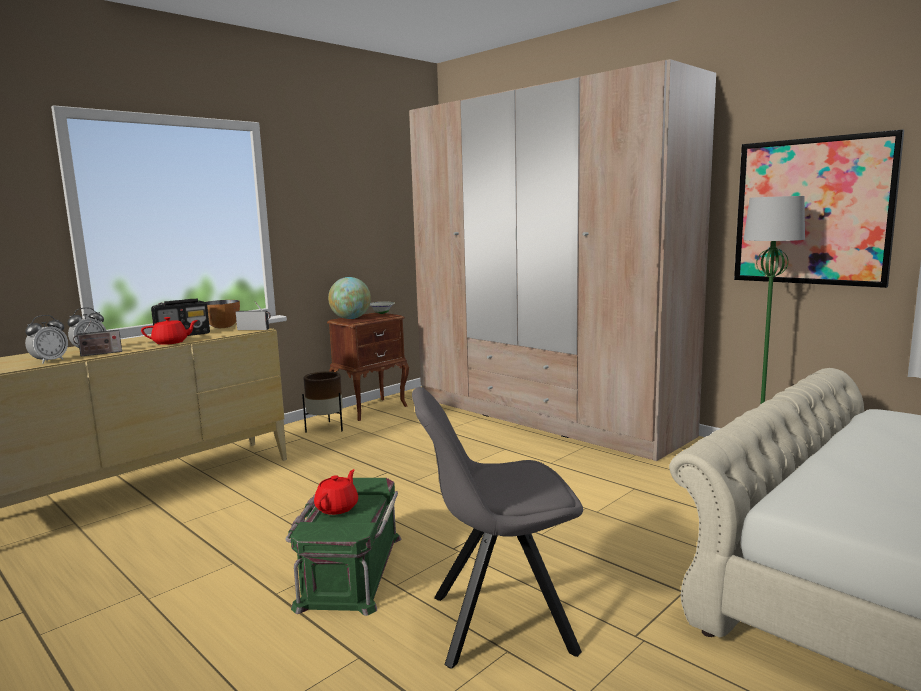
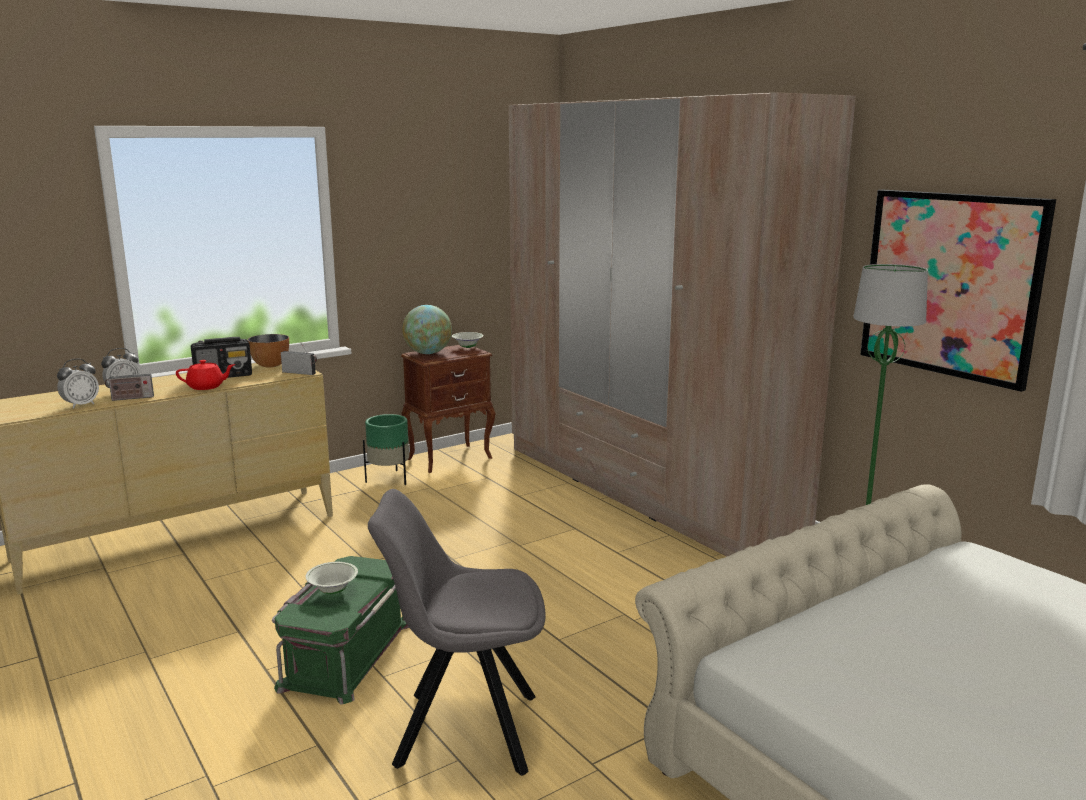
camera: 10 degrees right, 5 degrees up
(326, 428) = (389, 479): brown planter -> green planter
(337, 507) = (333, 591): red teapot -> white bowl

